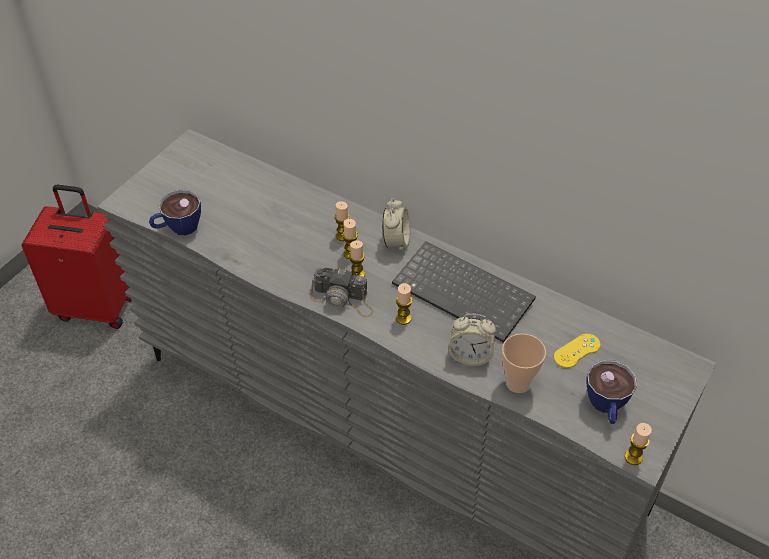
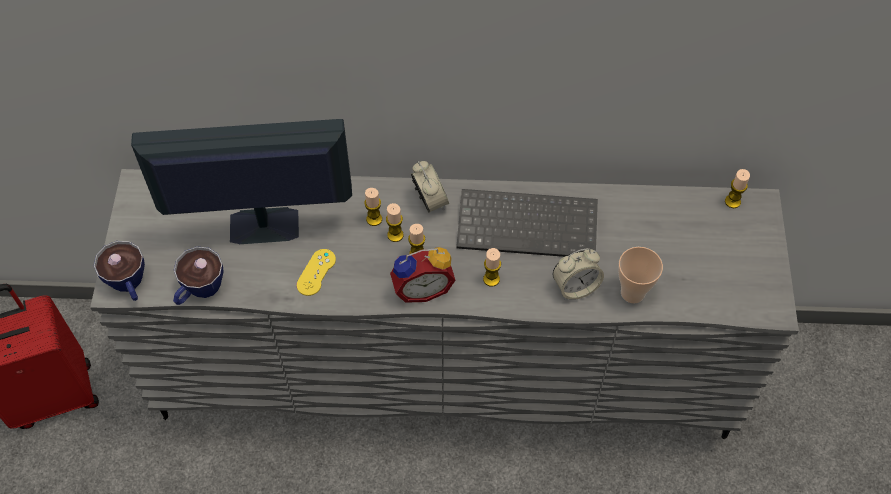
camera: 30 degrees left, 10 degrees up
(256, 205) = (262, 226): none -> monitor
(343, 299) = (422, 287): camera -> alarm clock
(577, 351) = (661, 235): yellow game controller -> yellow game controller (316, 272)
(606, 407) = (718, 278): cup -> cup (129, 285)
(633, 457) = (767, 313): candle -> candle (732, 201)

